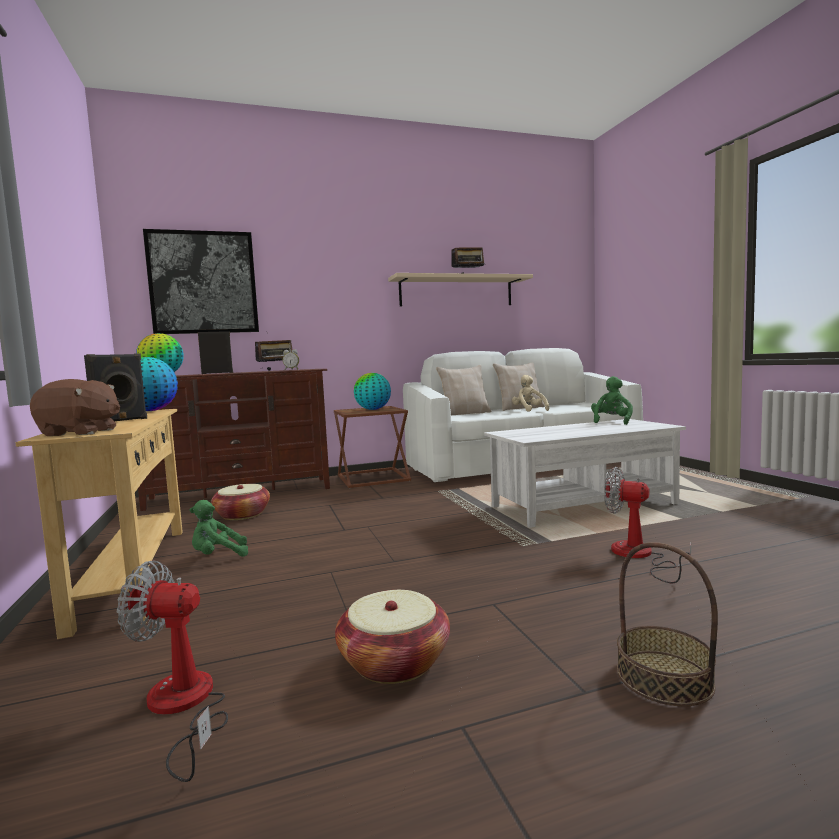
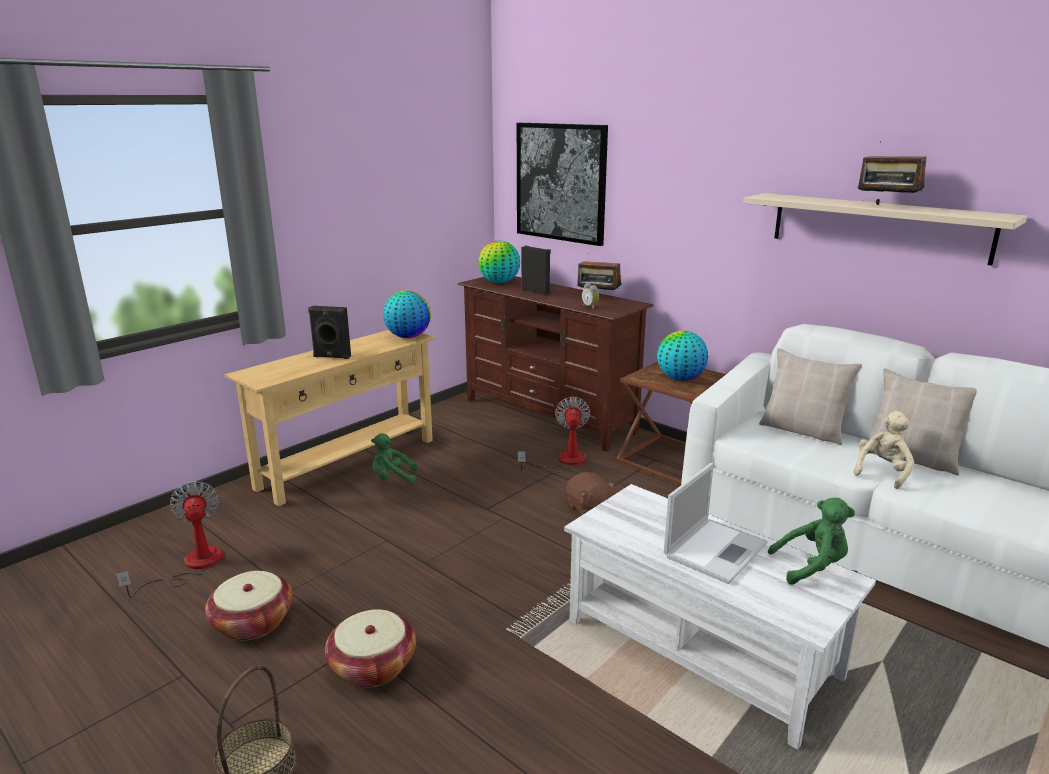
camera: 60 degrees right, 15 degrees up
(80, 433) = (261, 374): brown plush toy -> brown plush toy (588, 508)
(218, 556) = (392, 478): green plush toy -> green plush toy turned 45 degrees counterclockwise
(242, 515) = (489, 445): basket -> basket (373, 666)
(581, 428) = (716, 549): none -> laptop
(639, 556) = (526, 725): fan -> fan (563, 461)

